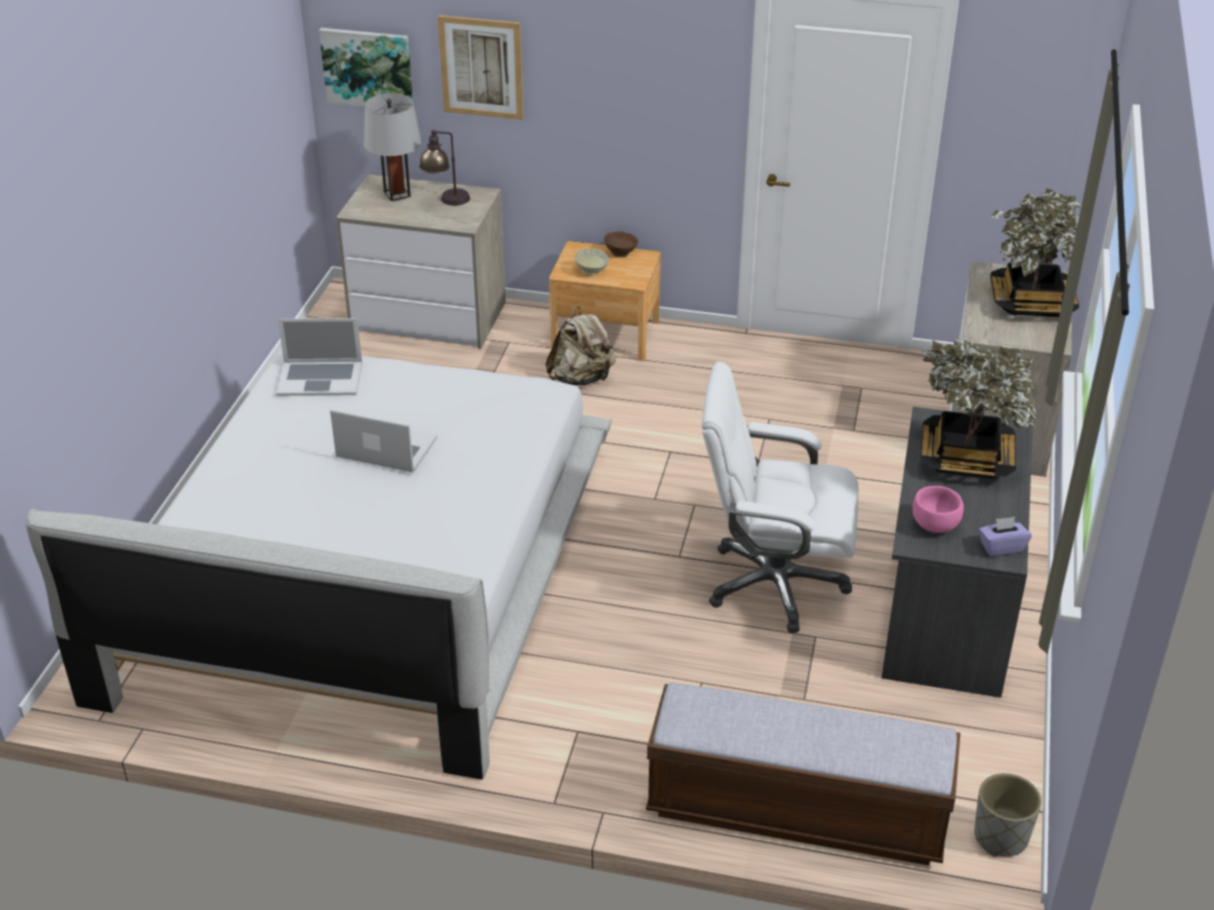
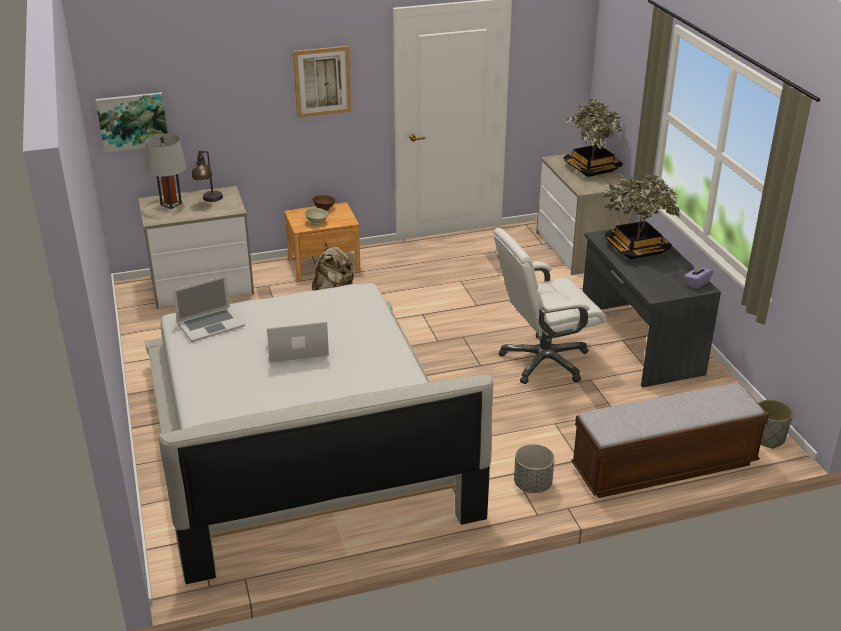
camera: 30 degrees left, 5 degrees down
(481, 67) = (216, 104): picture -> picture (322, 81)
(587, 758) = (532, 484): none -> grey planter
(935, 526) = (656, 284): pink bowl -> none

